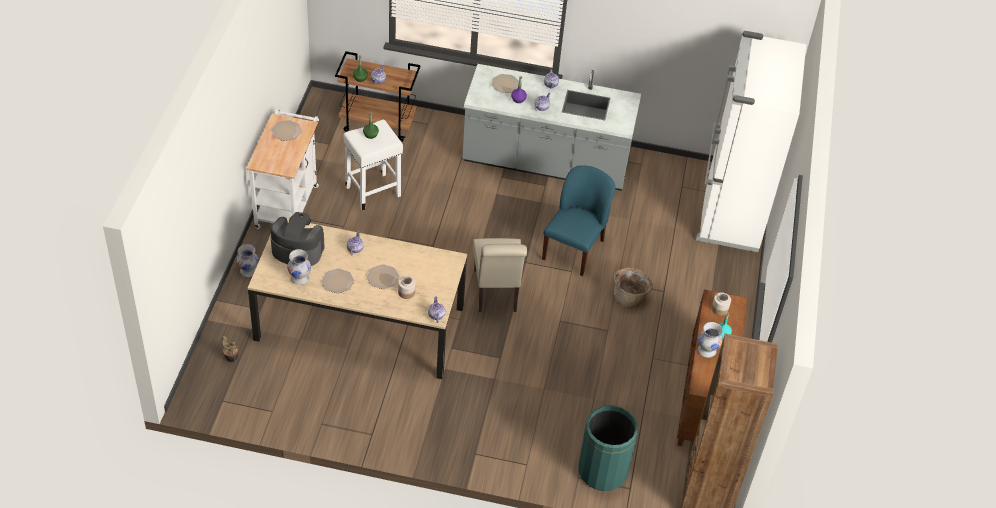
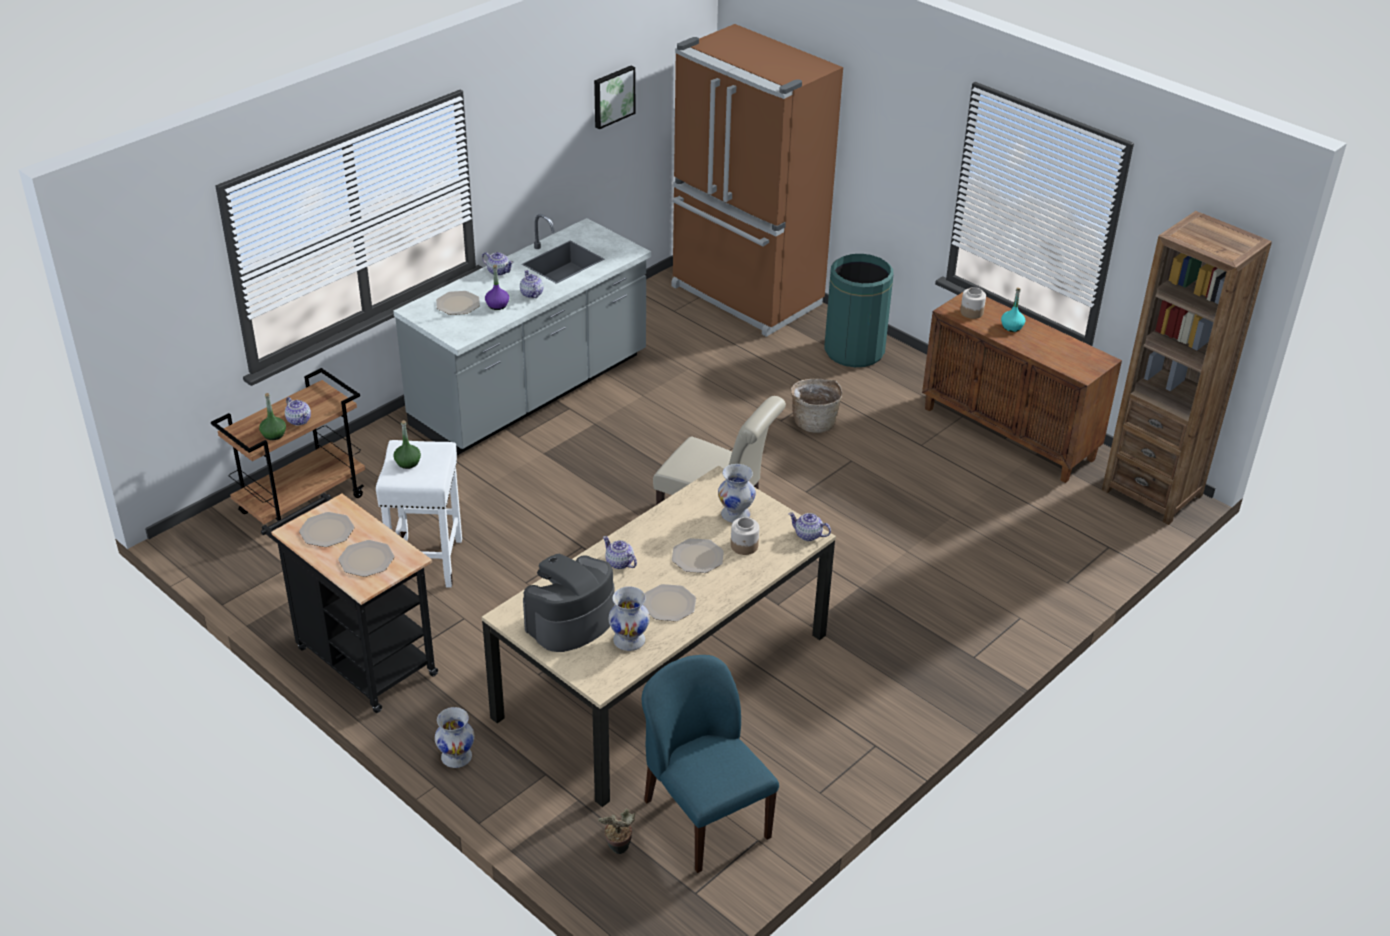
camera: 55 degrees left, 10 degrees down
(276, 155) = (366, 560): none -> plate
(288, 203) = (360, 657): white cart -> black cart
(574, 249) = (698, 430): blue chair -> blue chair (705, 817)
(602, 471) = (1068, 558): green trash can -> green trash can (854, 351)
(696, 35) = (613, 96): none -> picture
(707, 351) = (1030, 346): white vase -> white vase (736, 514)
(729, 213) = (745, 297): white fridge -> brown fridge

